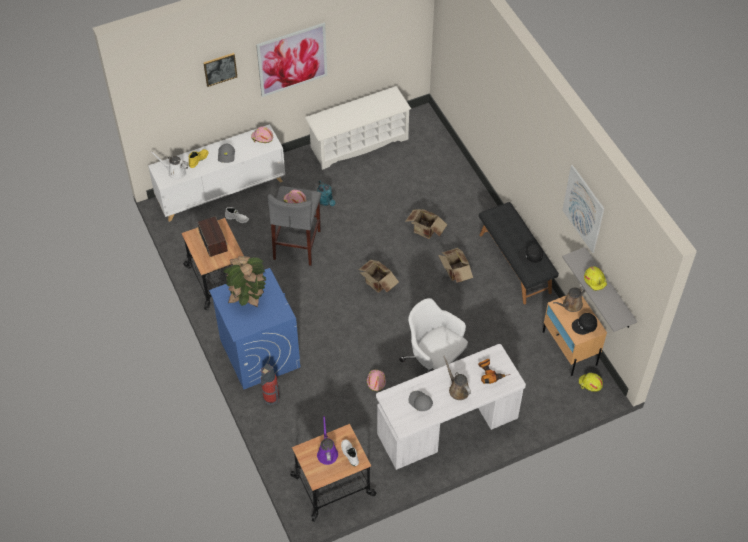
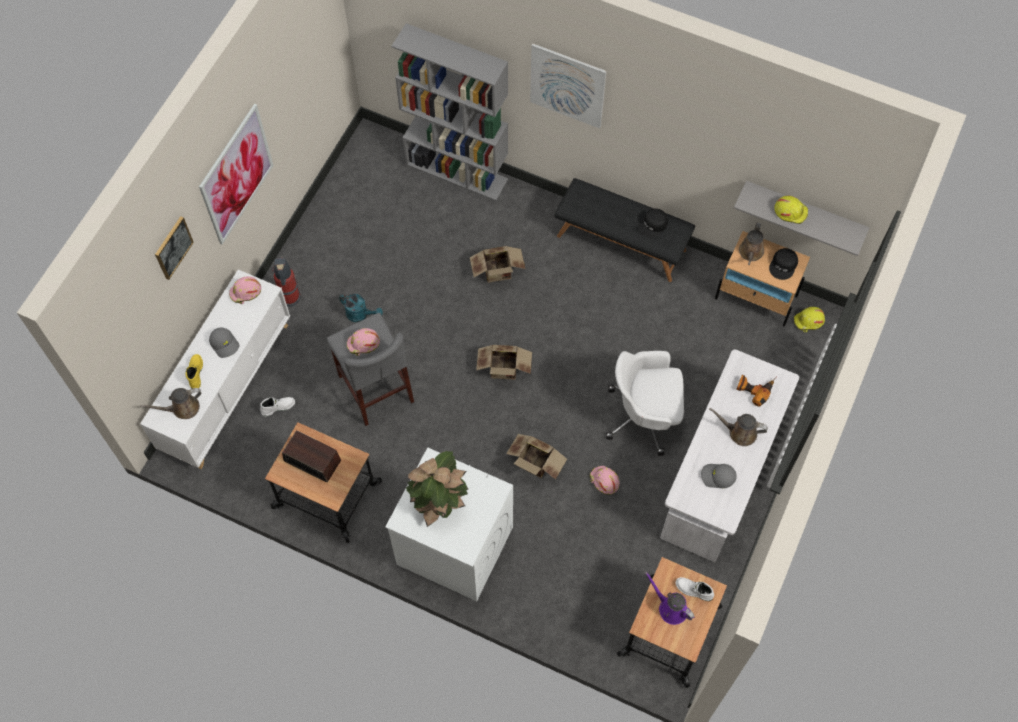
camera: 40 degrees left, 10 degrees up
(175, 172) = (182, 408): white watering can -> brown watering can
(259, 353) = (454, 546): blue washing machine -> white washing machine
(270, 398) = (515, 588): fire extinguisher -> fire extinguisher (290, 298)
(359, 143) = (331, 219): white shoe rack -> none
(454, 273) = (571, 298): cardboard box -> cardboard box (535, 465)
(455, 164) = (457, 171): none -> grey bookcase
(583, 209) = (737, 140): picture -> picture (567, 86)

